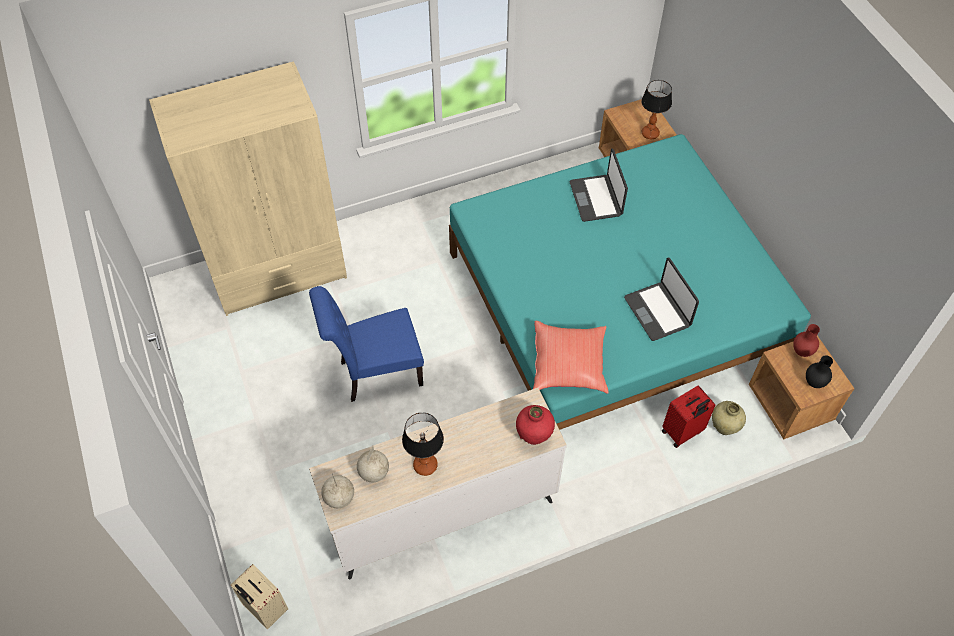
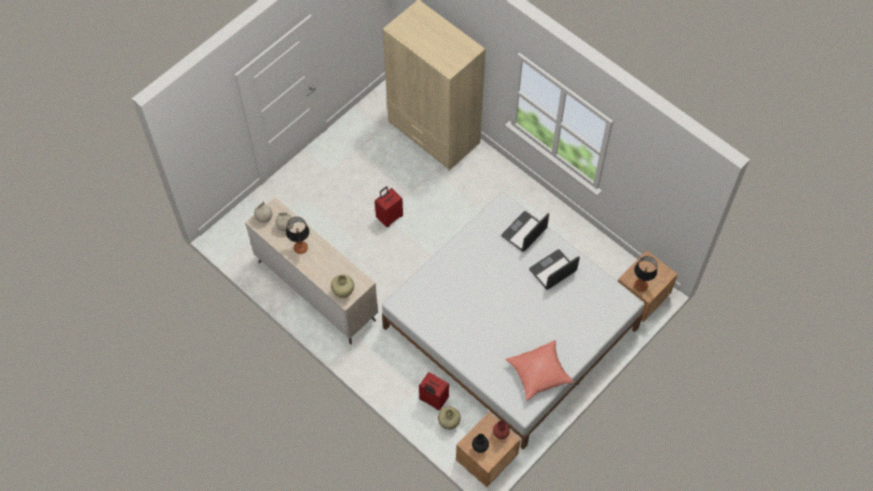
camera: 65 degrees right, 5 degrees up
(265, 609) = (225, 231): beige suitcase -> none
(375, 374) = (389, 217): blue chair -> red suitcase
(534, 435) = (343, 292): red vase -> beige vase
(569, 365) = (415, 302): red pillow -> red pillow (539, 374)
(614, 305) = (510, 328): turquoise bed -> white bed
(658, 312) = (480, 336): laptop -> laptop (524, 232)

